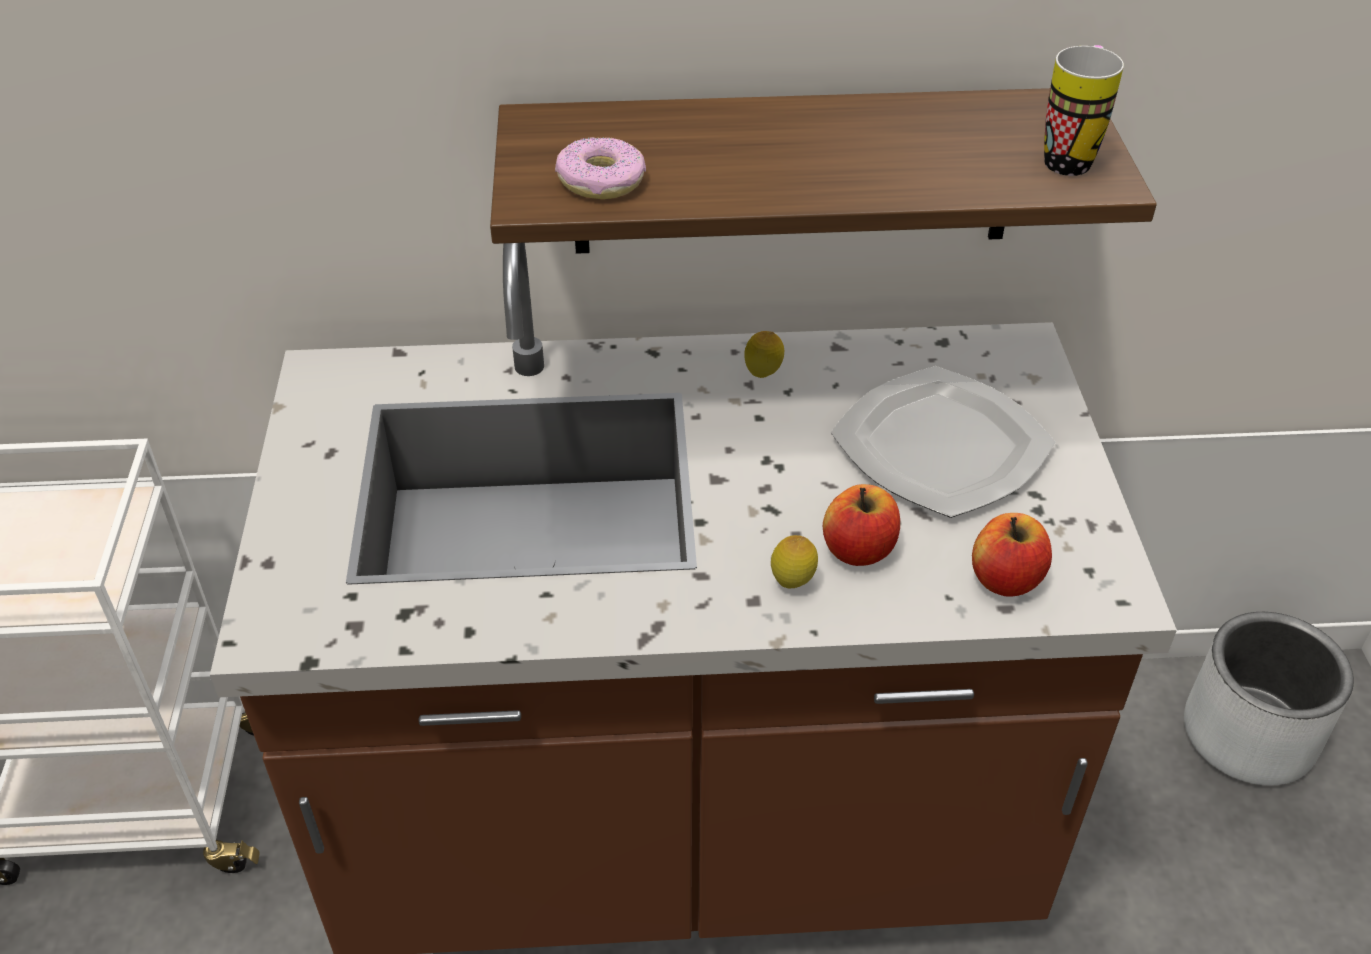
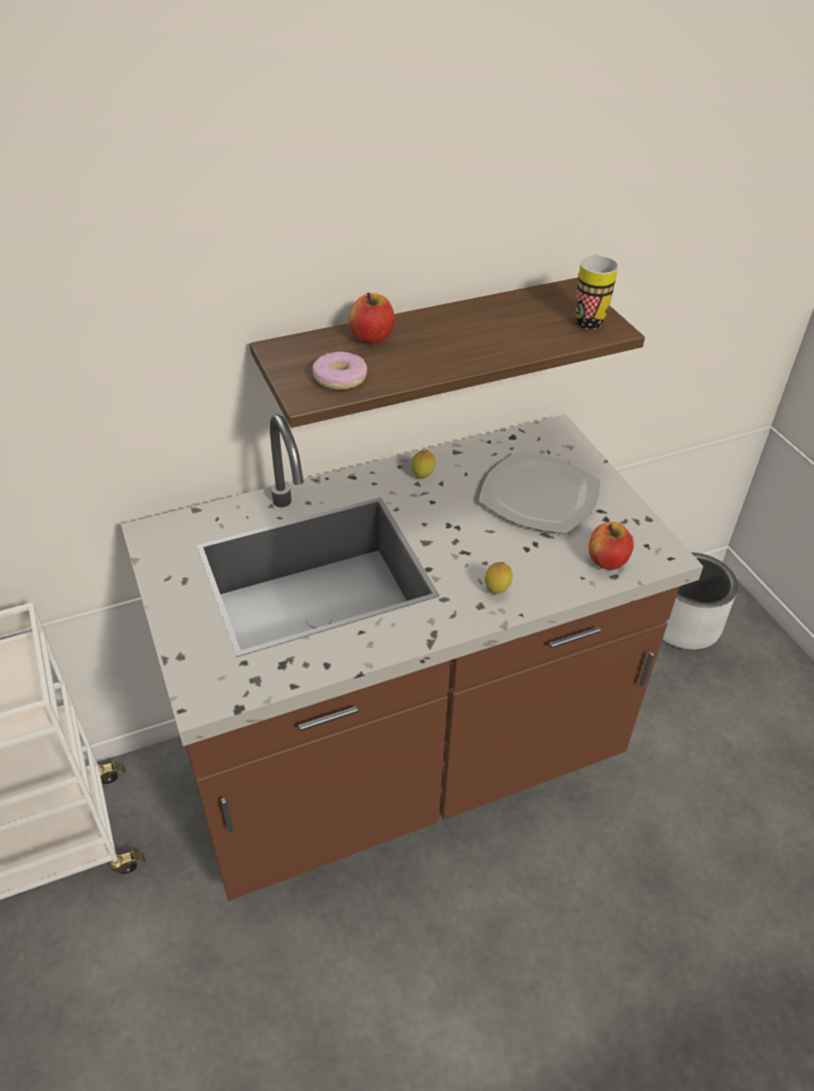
camera: 20 degrees left, 0 degrees up
(859, 549) = (523, 563): apple -> apple (372, 337)

